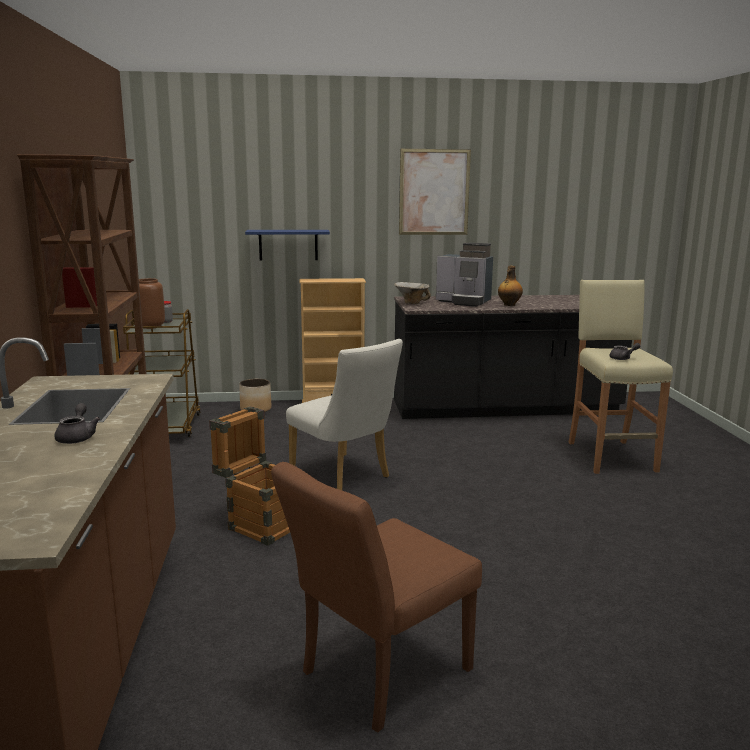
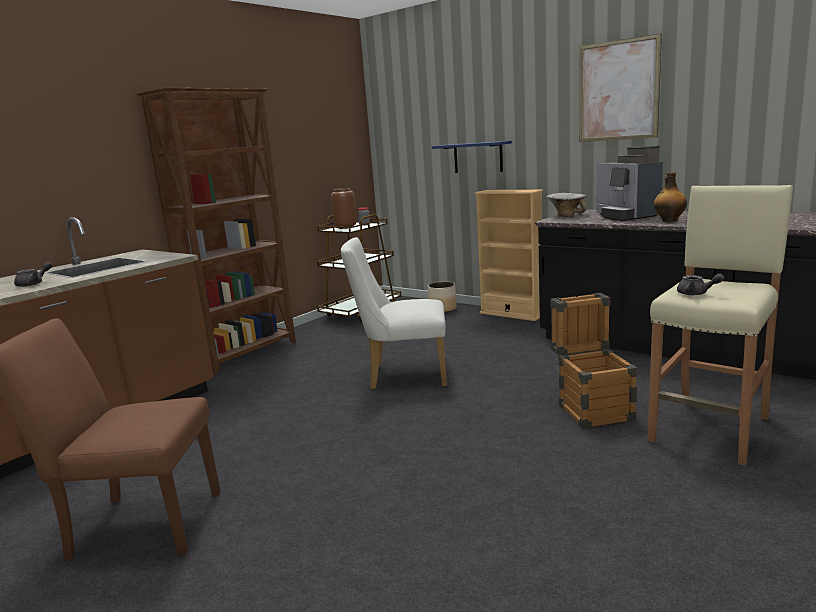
camera: 45 degrees right, 0 degrees up
(261, 523) = (284, 393): crate -> crate (592, 408)
(345, 477) = (402, 375): white chair -> white chair turned 90 degrees clockwise

